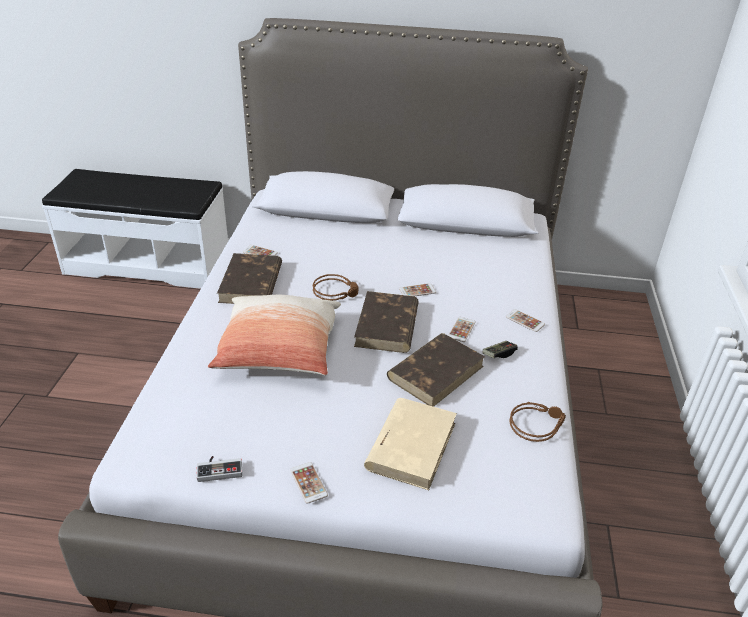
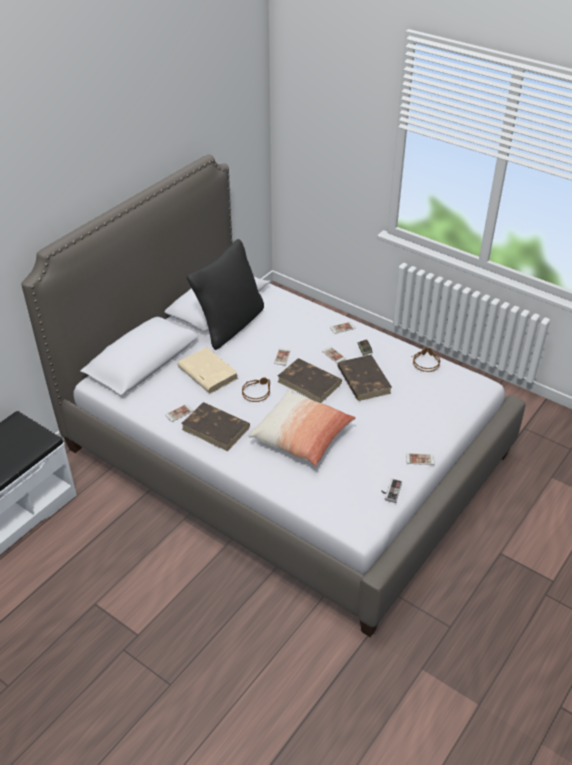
camera: 60 degrees left, 5 degrees up
(411, 445) = (414, 411): beige book -> beige book (207, 373)
(437, 238) = (229, 325): none -> black pillow

